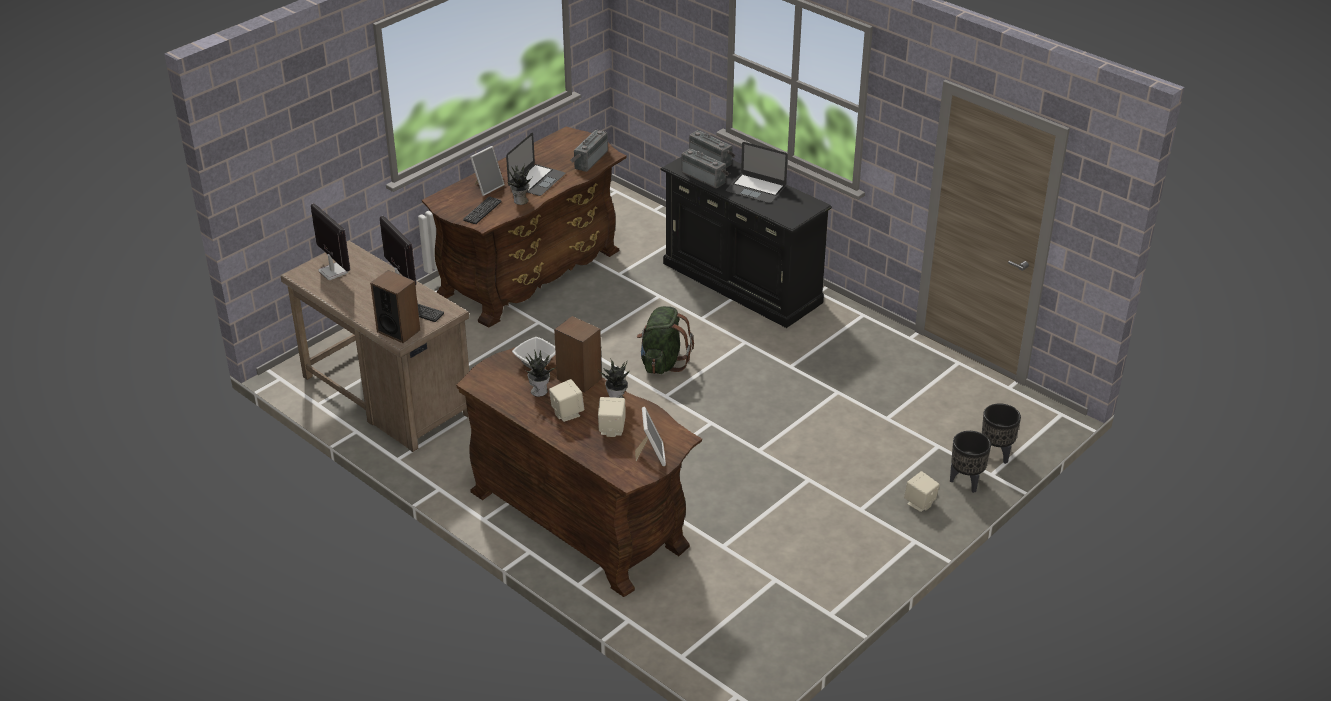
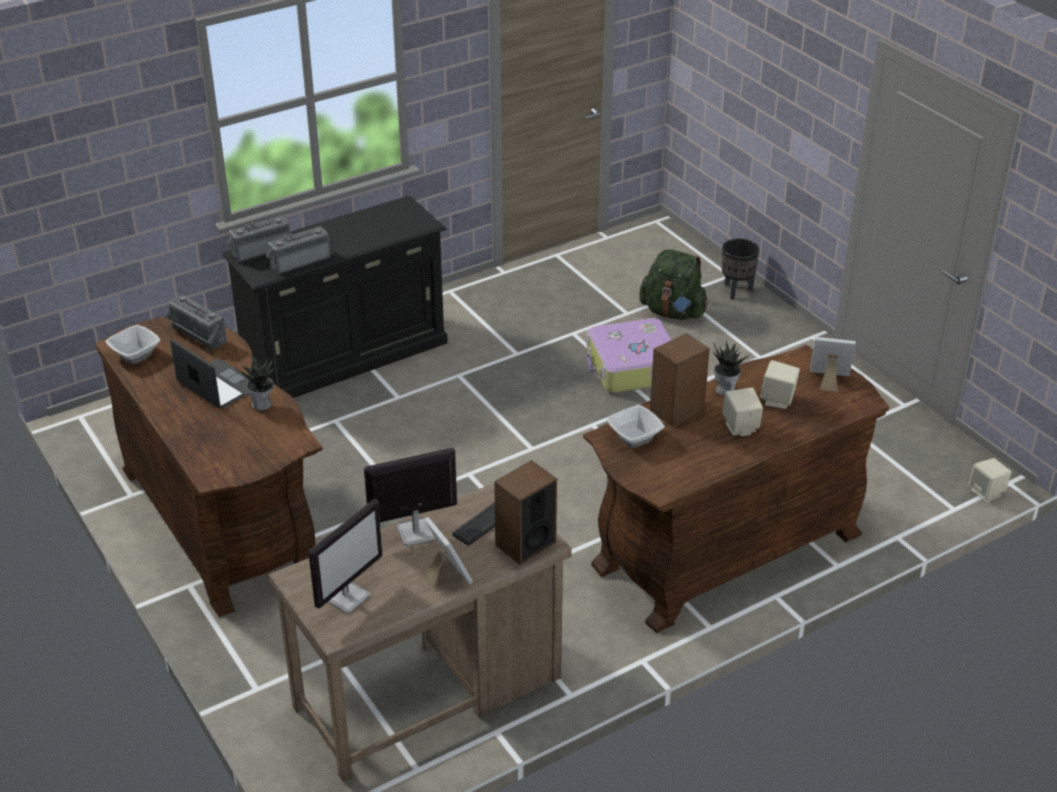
camera: 75 degrees left, 0 degrees up
(332, 271) = (347, 596): monitor -> monitor turned 150 degrees clockwise
(482, 211) = (266, 440): keyboard -> none
(487, 187) = (206, 428): picture frame -> picture frame (446, 575)
(540, 391) = (692, 442): potted plant -> none
(558, 143) = (134, 354): none -> bowl
(662, 363) = (469, 440): green backpack -> green backpack (673, 312)
(756, 188) = (346, 233): laptop -> none
(803, 433) = (632, 368): none -> suitcase
(920, 503) = (760, 322): beige speaker -> beige speaker (986, 493)
(996, 454) = (702, 267): black planter -> none

